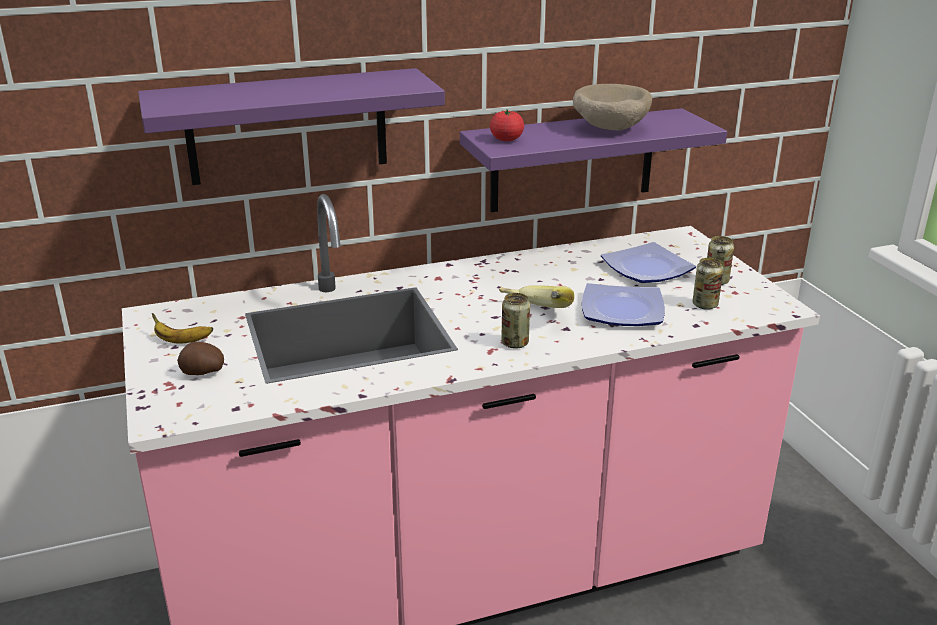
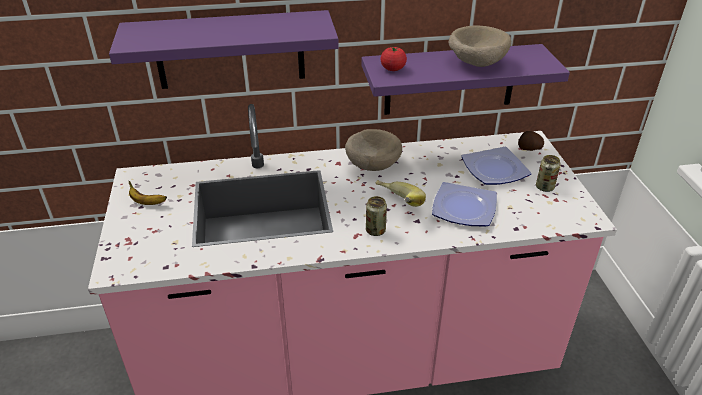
camera: 10 degrees right, 10 degrees up
(202, 373) = (153, 232): potato -> potato (529, 149)
(484, 275) = (372, 164): none -> beige bowl
(705, 305) = (529, 209): can -> none

